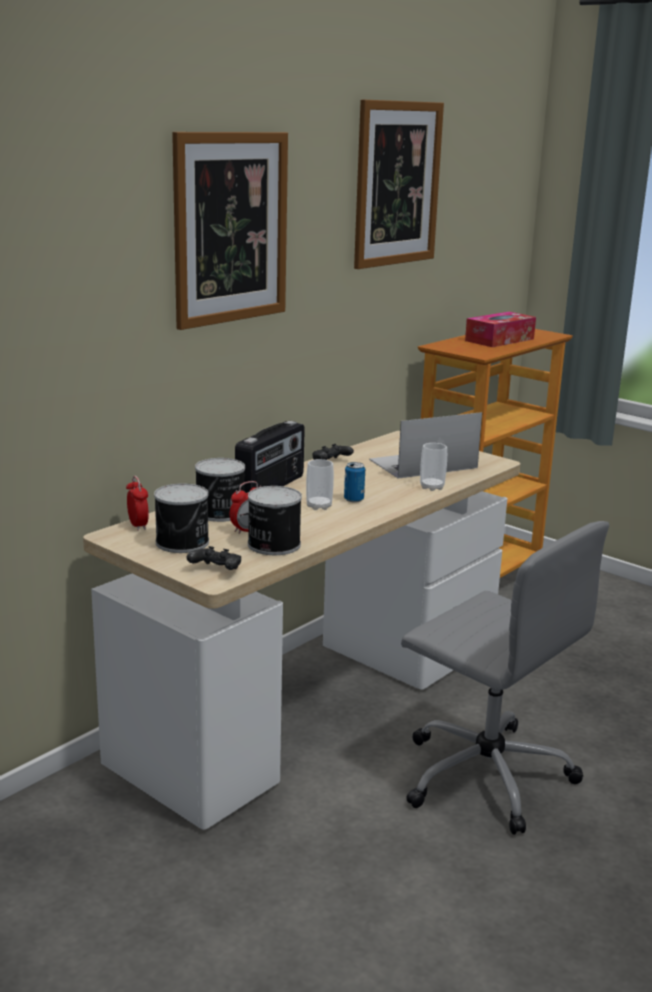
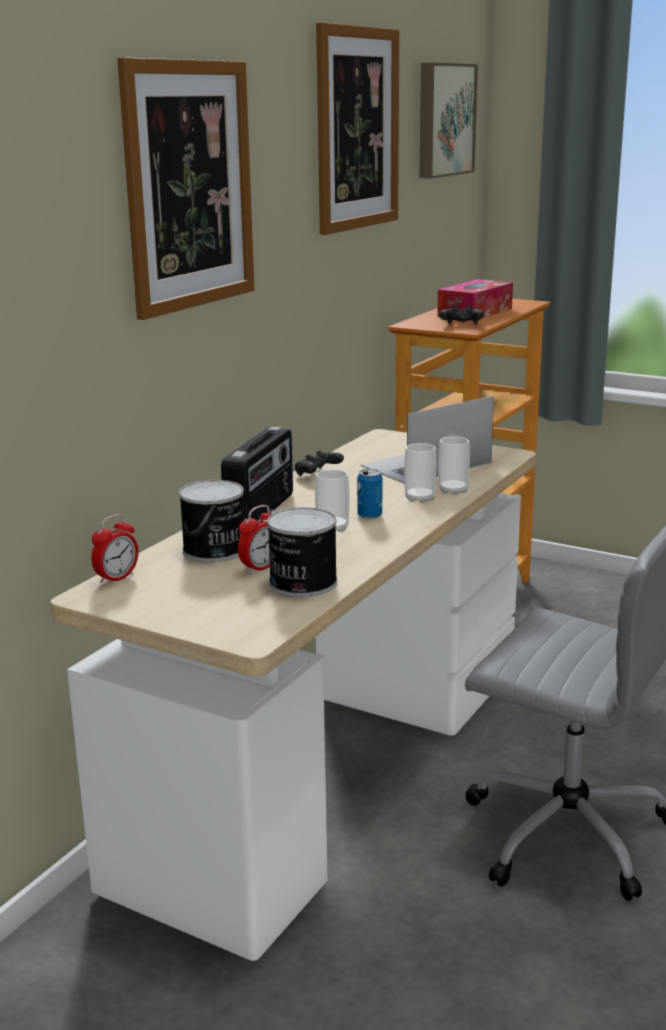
camera: 10 degrees left, 0 degrees up
(138, 525) = (117, 578): alarm clock -> alarm clock turned 75 degrees clockwise
(183, 542) = (187, 594): can -> none
(216, 570) = (247, 625): black game controller -> black game controller (461, 325)
(401, 490) = (419, 498): none -> cup
(488, 175) = (443, 120): none -> picture

